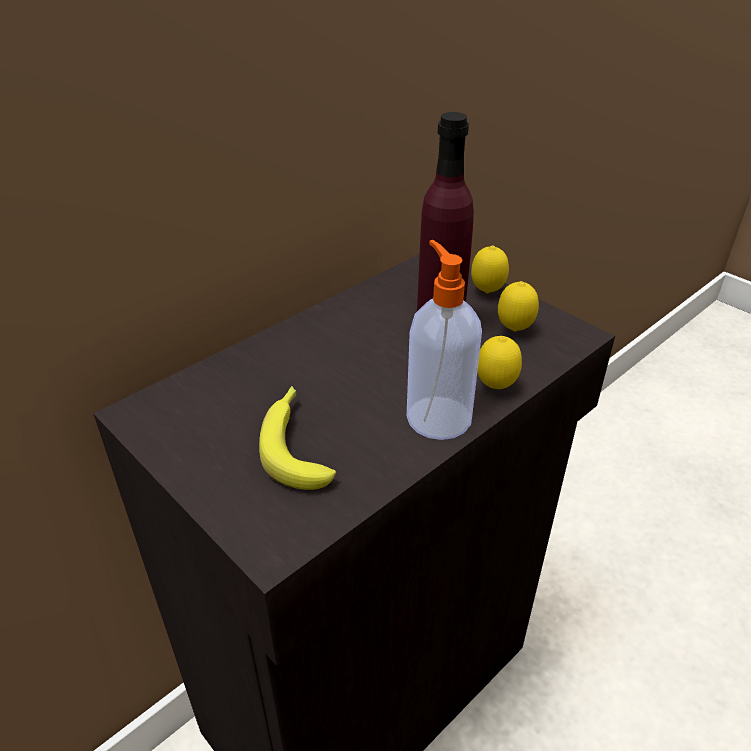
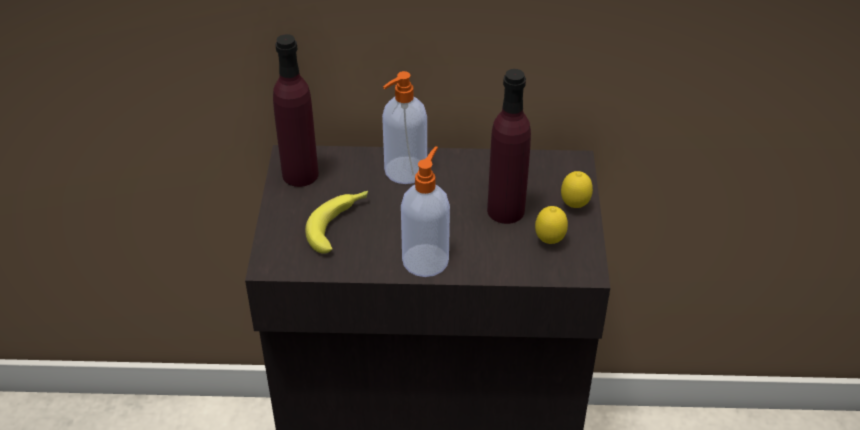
camera: 45 degrees right, 5 degrees up
(174, 422) = (300, 174): none -> purple bottle
(292, 352) = (404, 171): none -> soap dispenser
(495, 388) = (481, 266): lemon -> none

